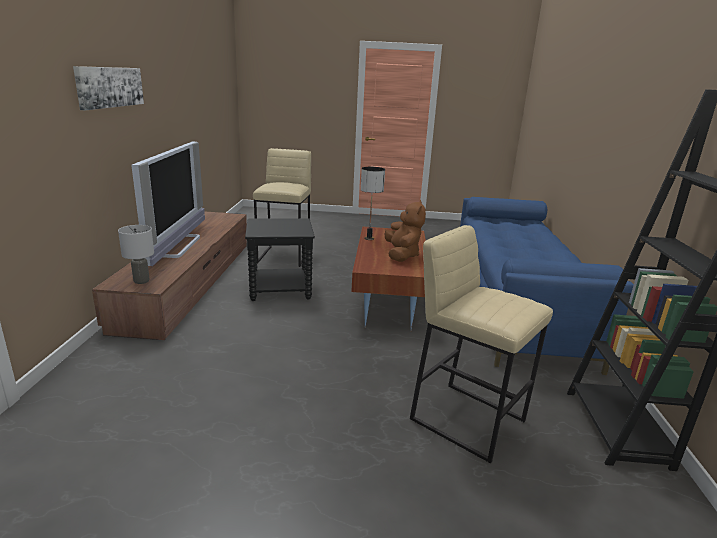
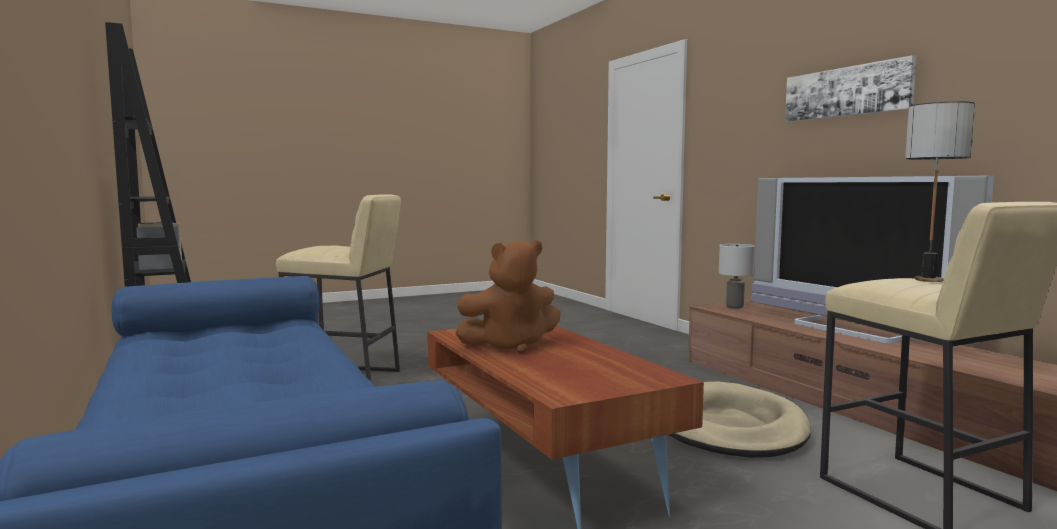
camera: 150 degrees right, 15 degrees down
(280, 289) = (728, 427): black side table -> beige dog bed
(369, 238) = (620, 358): table lamp -> table lamp (928, 280)
(402, 255) = (510, 346): brown plush toy -> brown plush toy turned 75 degrees counterclockwise

